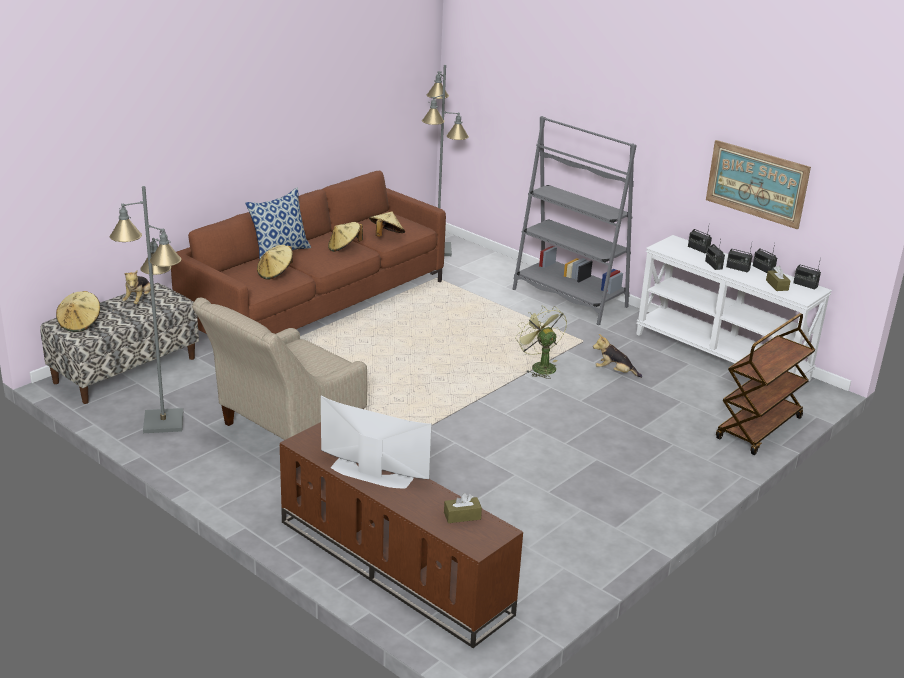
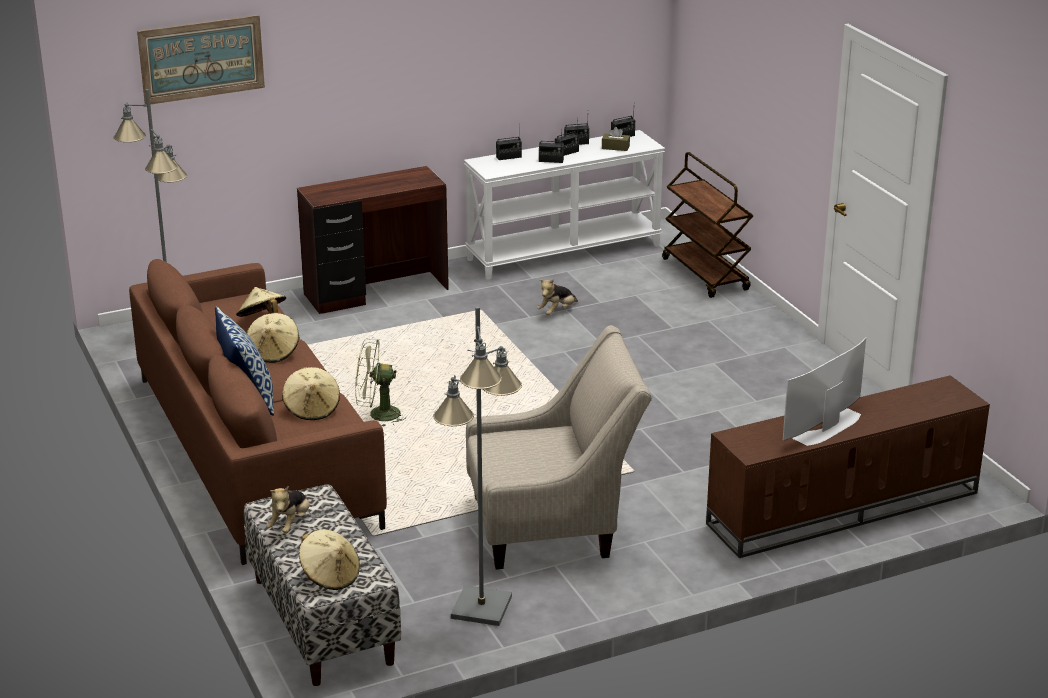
camera: 65 degrees left, 0 degrees up
(139, 300) = (290, 523): plush toy -> plush toy turned 75 degrees clockwise
(284, 430) = (554, 526): beige armchair -> beige armchair turned 75 degrees counterclockwise
(462, 516) = (917, 396): brown tissue box -> none
(539, 366) = (517, 346): green fan -> green fan (377, 415)
(569, 298) = (377, 292): grey bookcase -> brown desk
(757, 183) = (543, 62): picture -> picture (201, 59)

